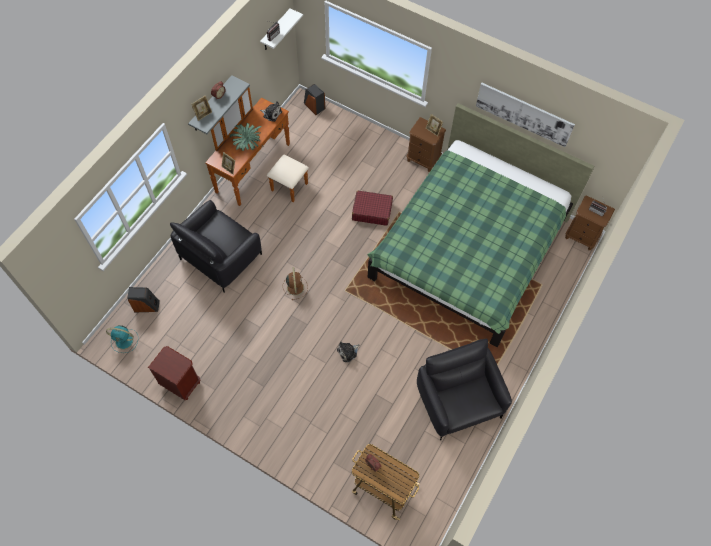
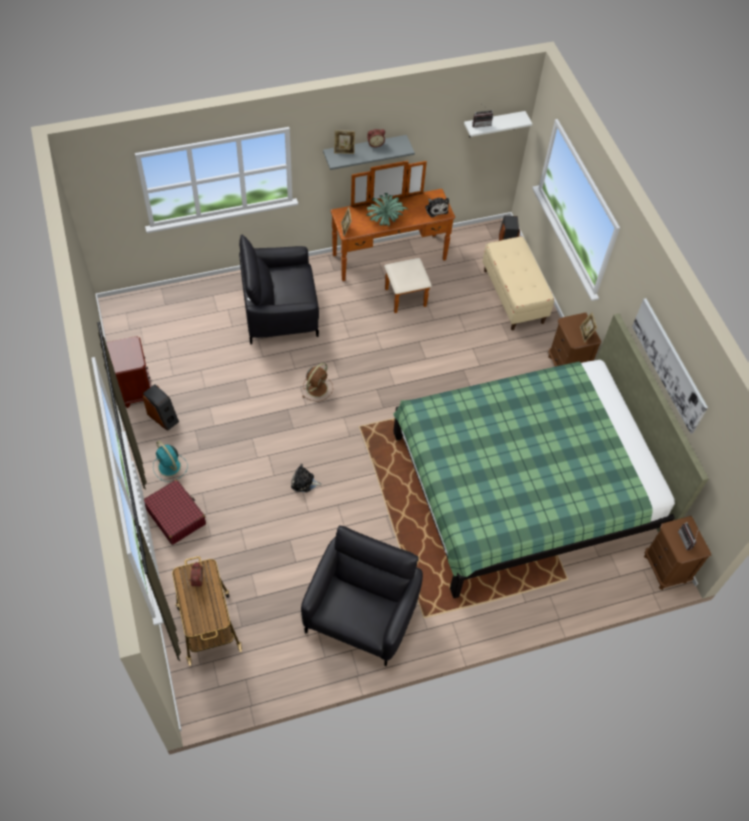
camera: 40 degrees right, 5 degrees down
(125, 341) = (129, 320): turquoise fan -> turquoise fan (170, 467)
(146, 306) = (176, 305): speaker -> speaker (163, 417)
(352, 138) = (513, 296): none -> beige bench
(371, 211) = (461, 376): red suitcase -> red suitcase (175, 516)

